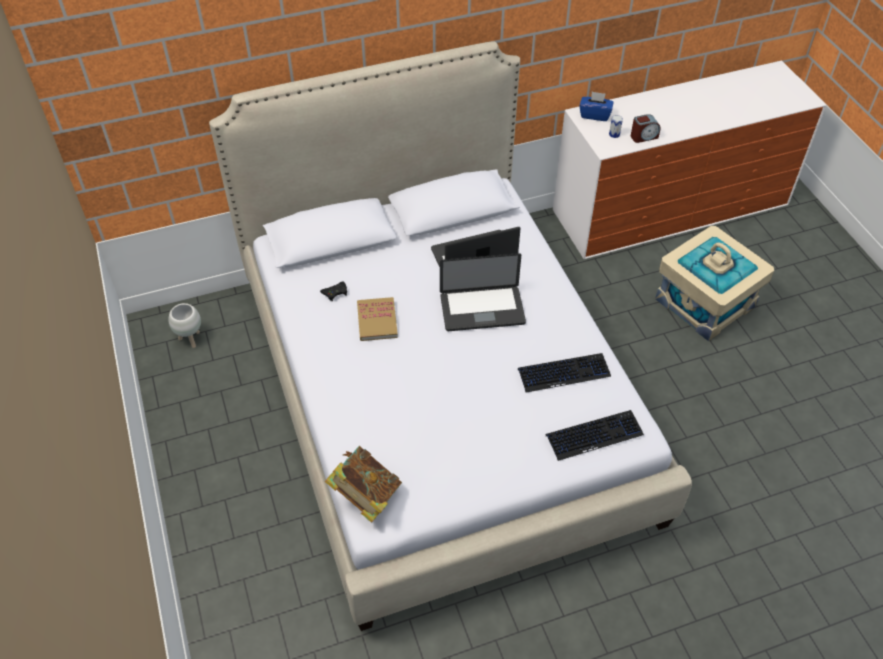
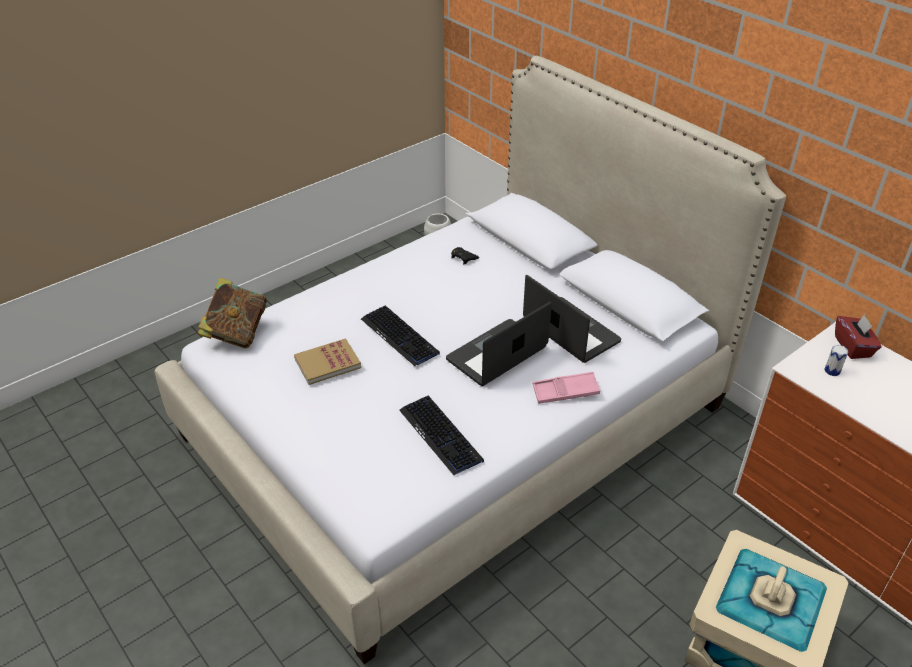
camera: 70 degrees right, 10 degrees down
(377, 320) = (442, 289): book -> book (327, 363)
(482, 310) = (497, 354): laptop -> laptop turned 75 degrees clockwise
(543, 283) = (565, 392): none -> pink tray
(594, 115) = (853, 347): blue tissue box -> red tissue box
(594, 435) = (362, 477): keyboard -> keyboard (400, 336)
(643, 136) = (855, 399): alarm clock -> none

